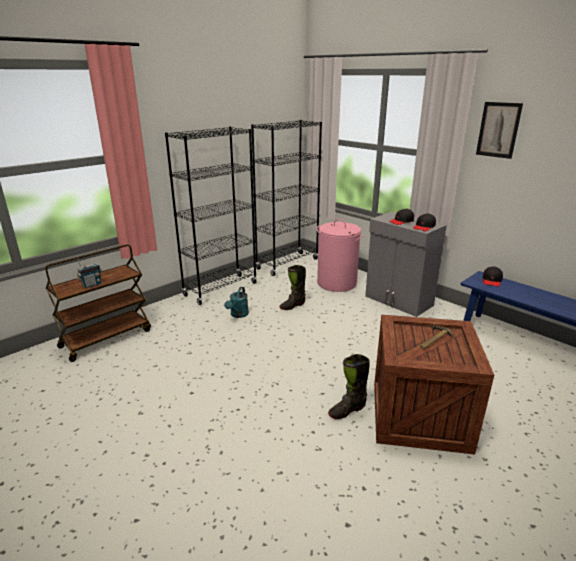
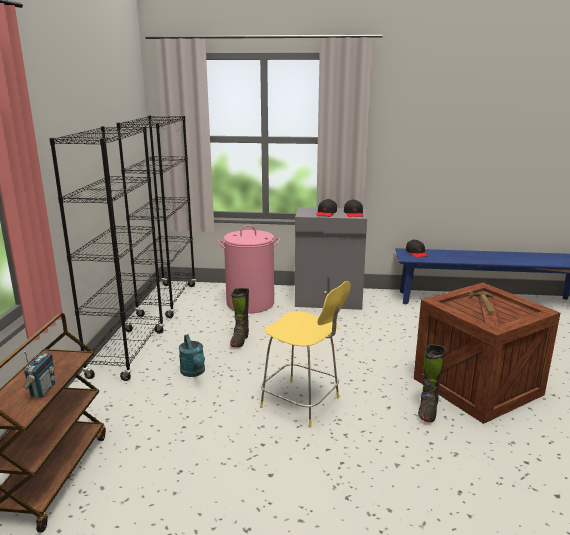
camera: 40 degrees left, 5 degrees down
(270, 362) = (302, 404): none -> yellow stool
(498, 130) = (396, 110): picture -> none

